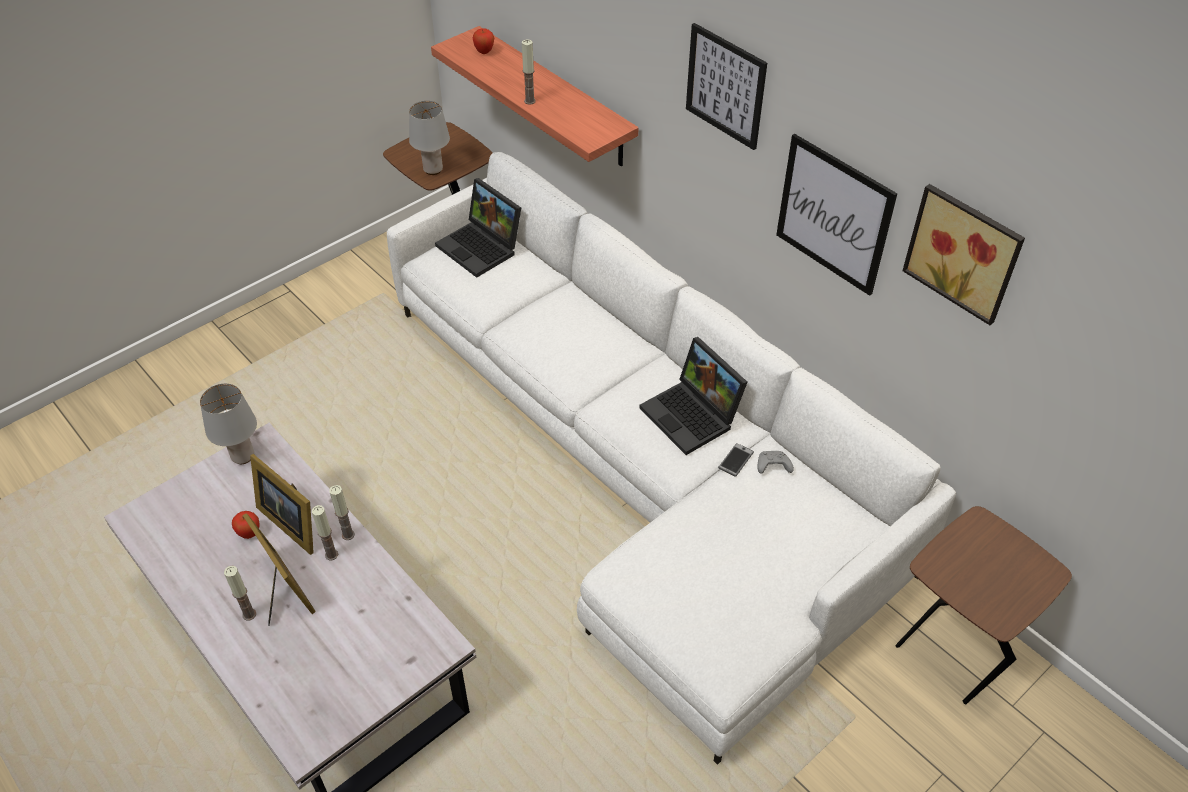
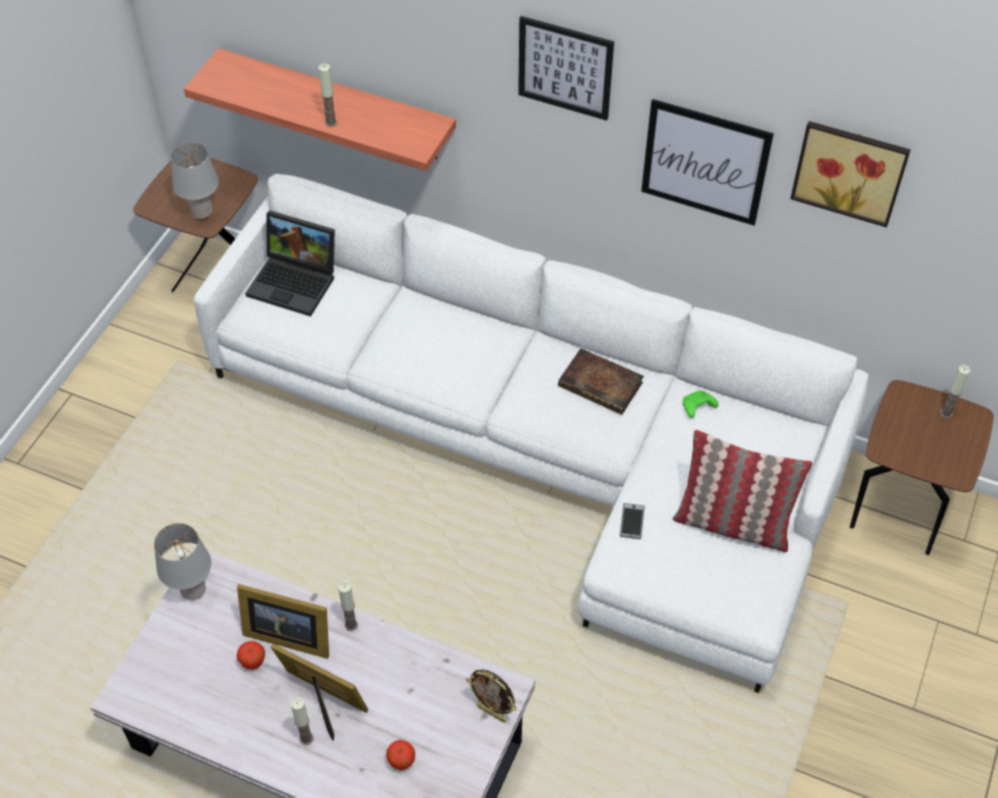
camera: 25 degrees left, 5 degrees up
(331, 555) = (348, 650): candle -> candle (946, 413)
(418, 661) = (492, 713): none -> picture frame
(484, 52) = (245, 78): apple -> apple (401, 762)
(693, 416) = (602, 385): laptop -> book
(736, 460) = (662, 413): phone -> phone (632, 521)
(746, 582) = (732, 523): none -> pillow
(772, 466) = (697, 407): grey game controller -> green game controller

